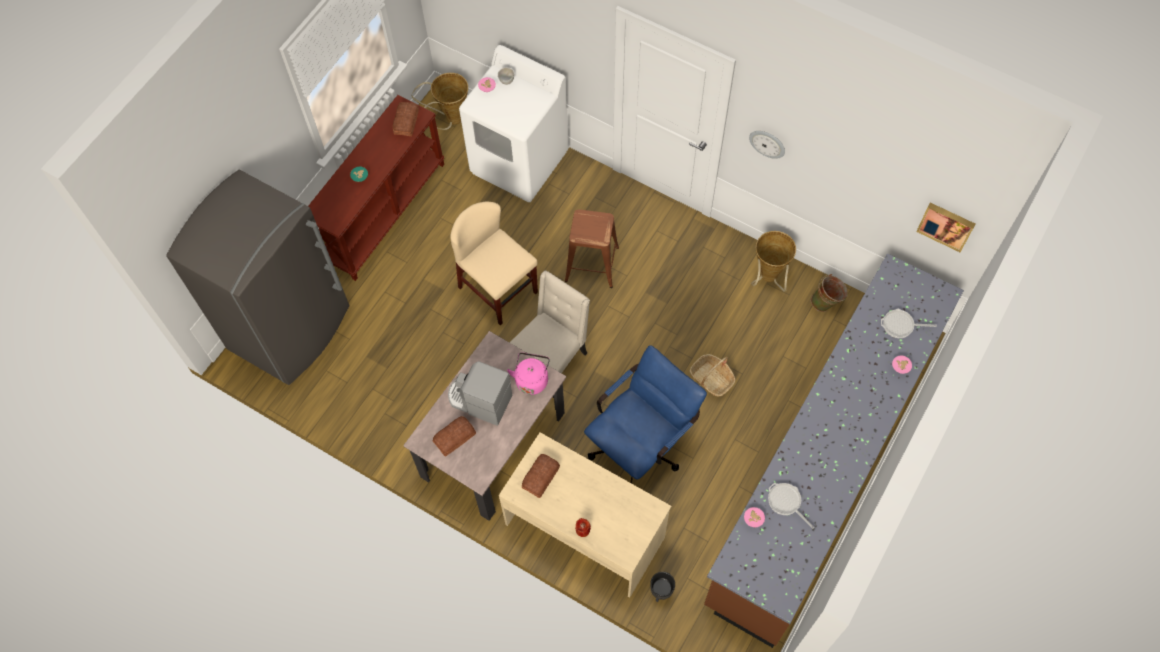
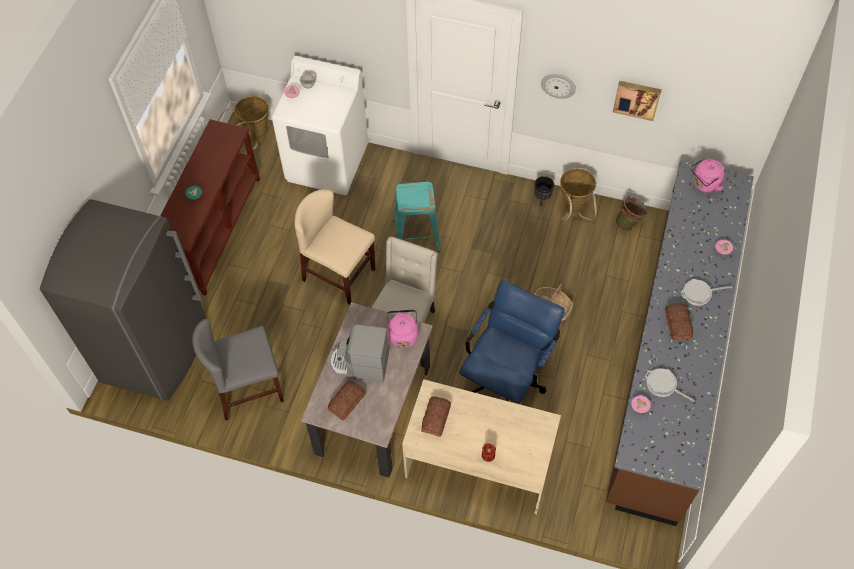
camera: 15 degrees left, 5 degrees down
(372, 391) = (248, 388): none -> grey chair
(405, 122) = (223, 140): bread -> bread (677, 324)
(592, 263) = (416, 234): brown stool -> turquoise stool
(660, 592) = (562, 502): black planter -> black planter (542, 199)
(900, 325) = (711, 216): frying pan -> frying pan (699, 293)
(904, 288) = (704, 184): none -> pink kettle
(946, 225) = (731, 119): picture -> picture (637, 99)

